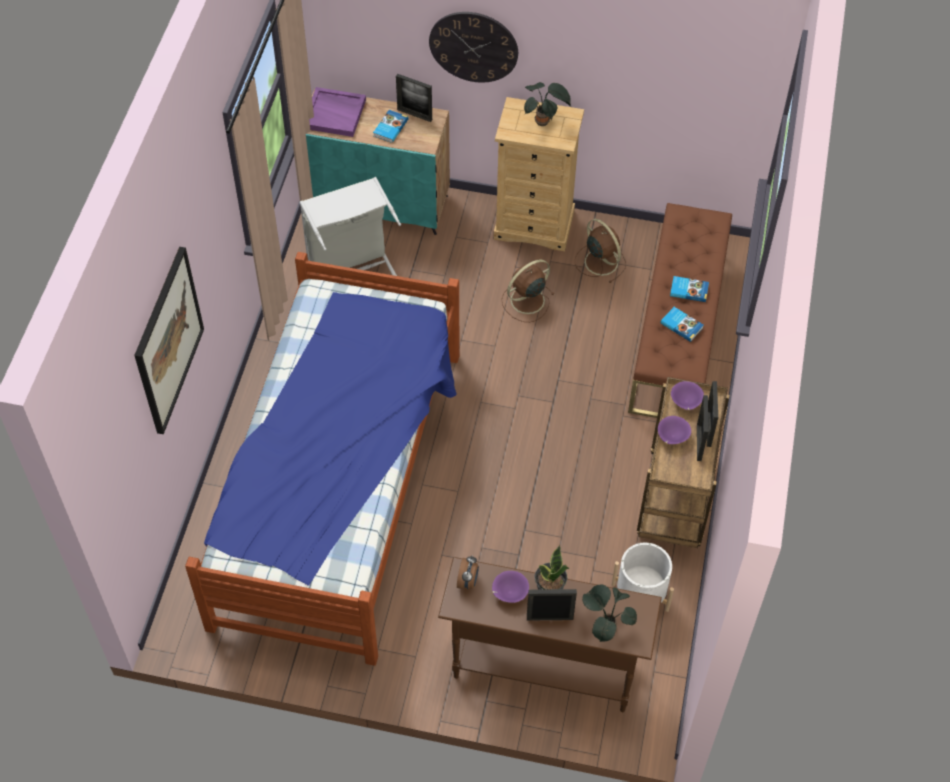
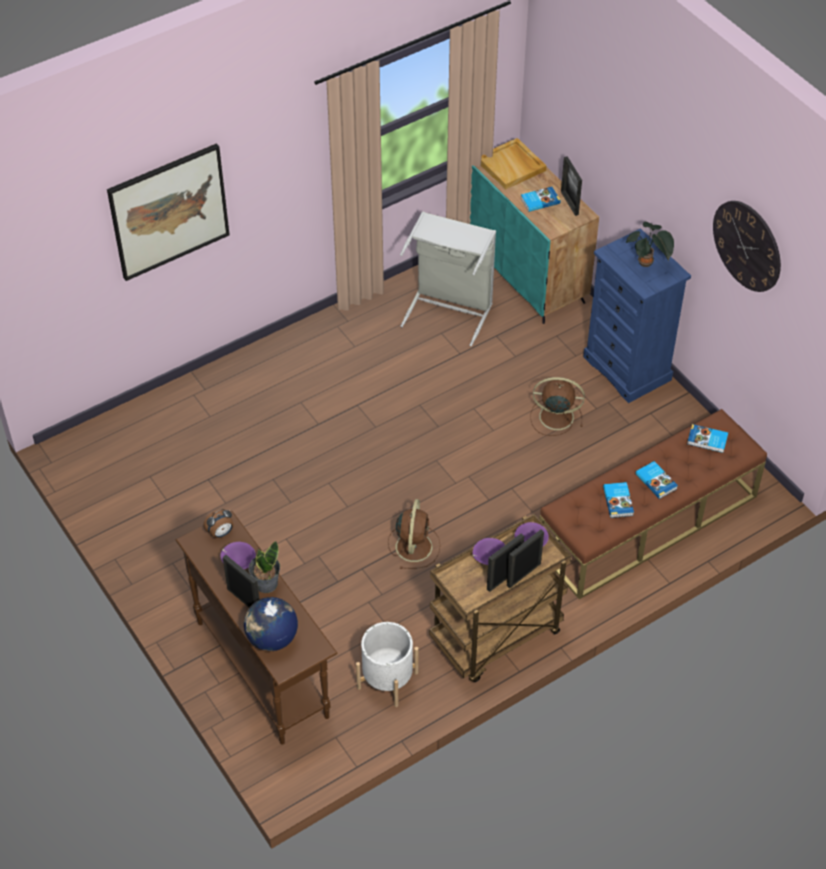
camera: 45 degrees right, 5 degrees down
(335, 114) = (511, 166): purple tray -> beige tray
(341, 486) = (274, 442): bed -> none
(473, 46) = (627, 163): wall clock -> wall clock (747, 246)
(534, 225) = (627, 368): beige dresser -> blue dresser
(600, 261) = (648, 429): brown fan -> brown fan (414, 545)
(605, 628) = (272, 638): potted plant -> globe
(687, 233) = (707, 440): none -> book

